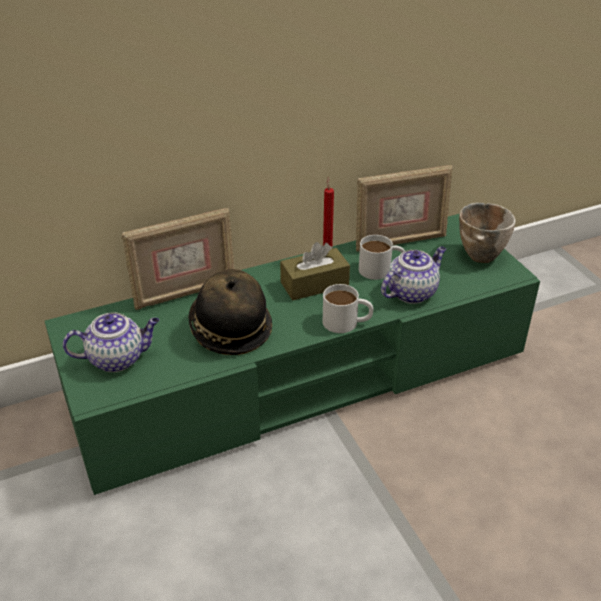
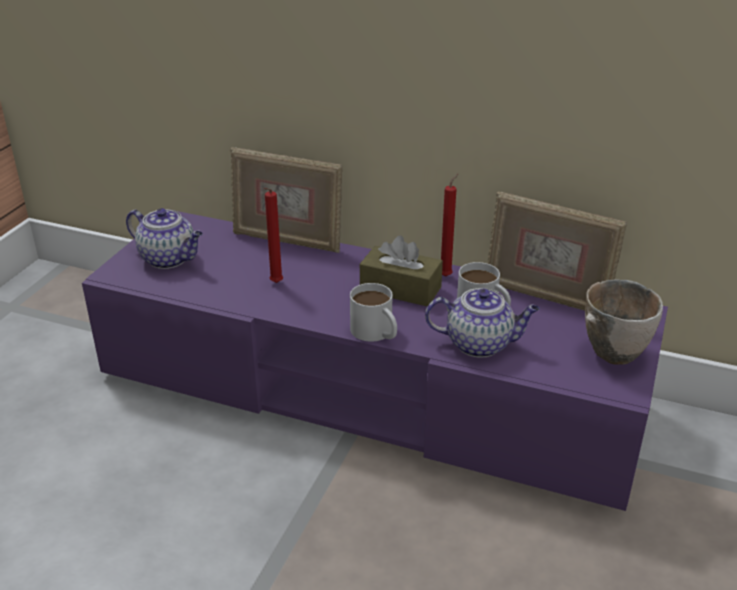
camera: 45 degrees right, 5 degrees down
(229, 329) = (275, 284): hat -> red candle
(300, 376) = (368, 390): green tv stand -> purple tv stand

